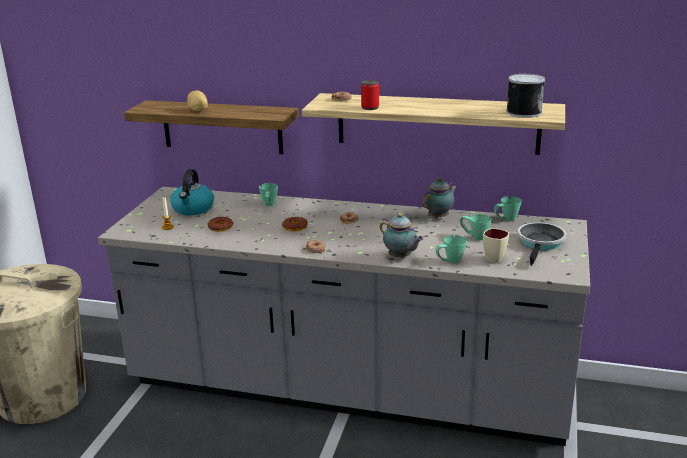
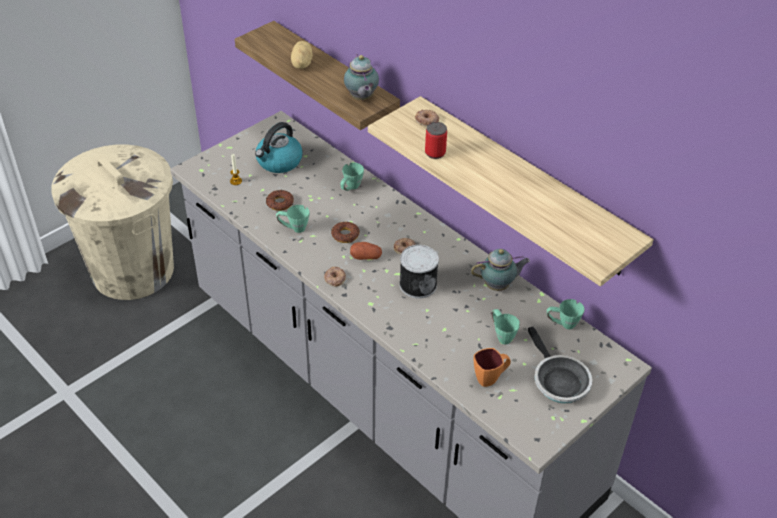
camera: 30 degrees right, 20 degrees up
(325, 232) = (366, 257): none -> potato
(400, 257) = (400, 330): teapot -> teapot (361, 98)
(449, 262) = (439, 361): green mug -> green mug (293, 228)
(496, 257) = (490, 378): beige mug -> orange mug
(523, 112) = (581, 237): can -> can (417, 284)
(540, 244) = (558, 381): frying pan -> frying pan turned 105 degrees clockwise

